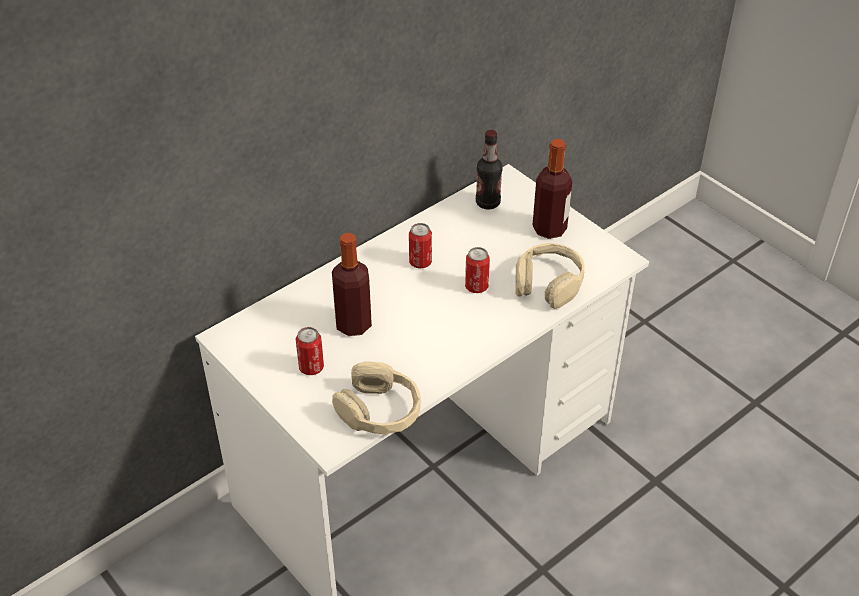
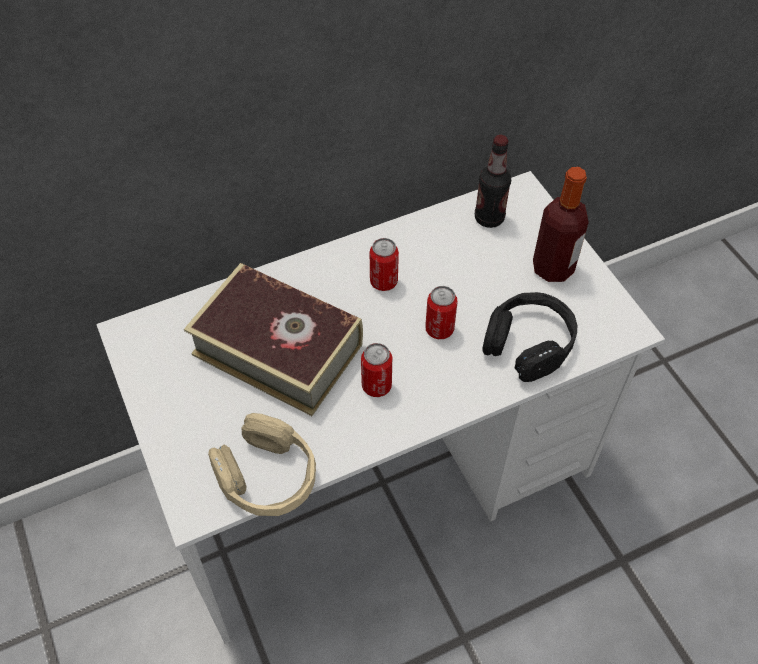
camera: 15 degrees right, 10 degrees up
(311, 367) = (209, 397): can -> can (376, 386)
(353, 324) = (277, 349): bottle -> book
(548, 283) = (528, 344): beige headphones -> black headphones

